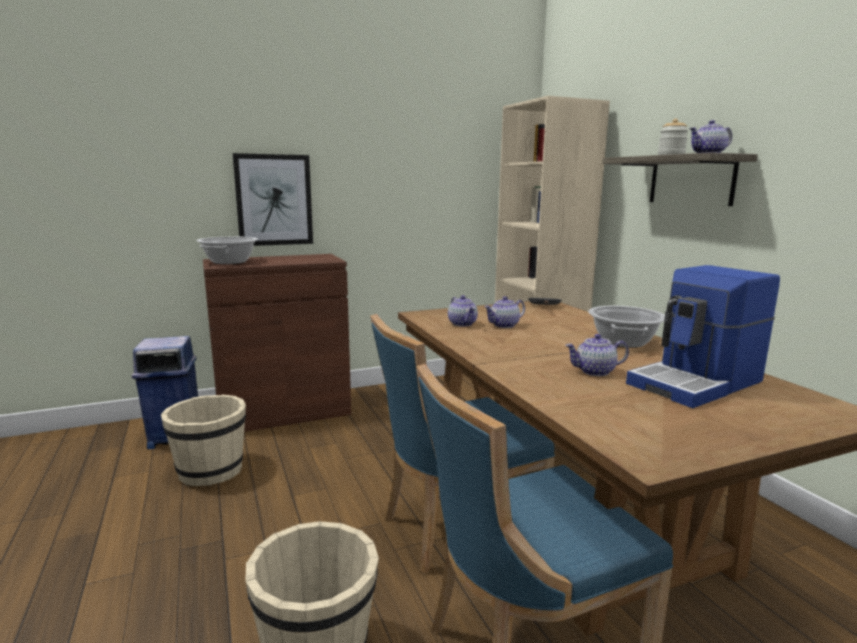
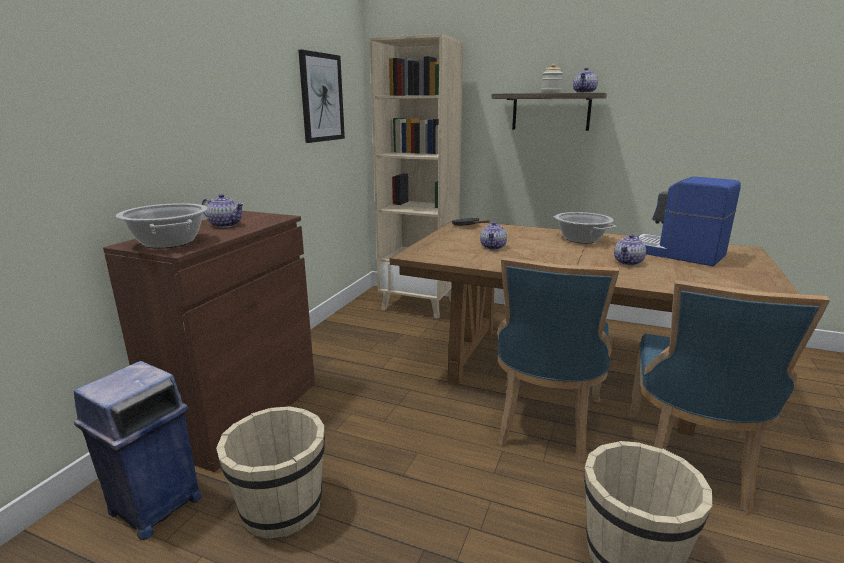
camera: 45 degrees left, 5 degrees up
(274, 200) = (170, 149): picture -> picture (321, 97)
(462, 324) = (467, 254): teapot -> teapot (226, 225)
(697, 383) = (675, 253): coffee machine -> coffee machine turned 120 degrees clockwise

